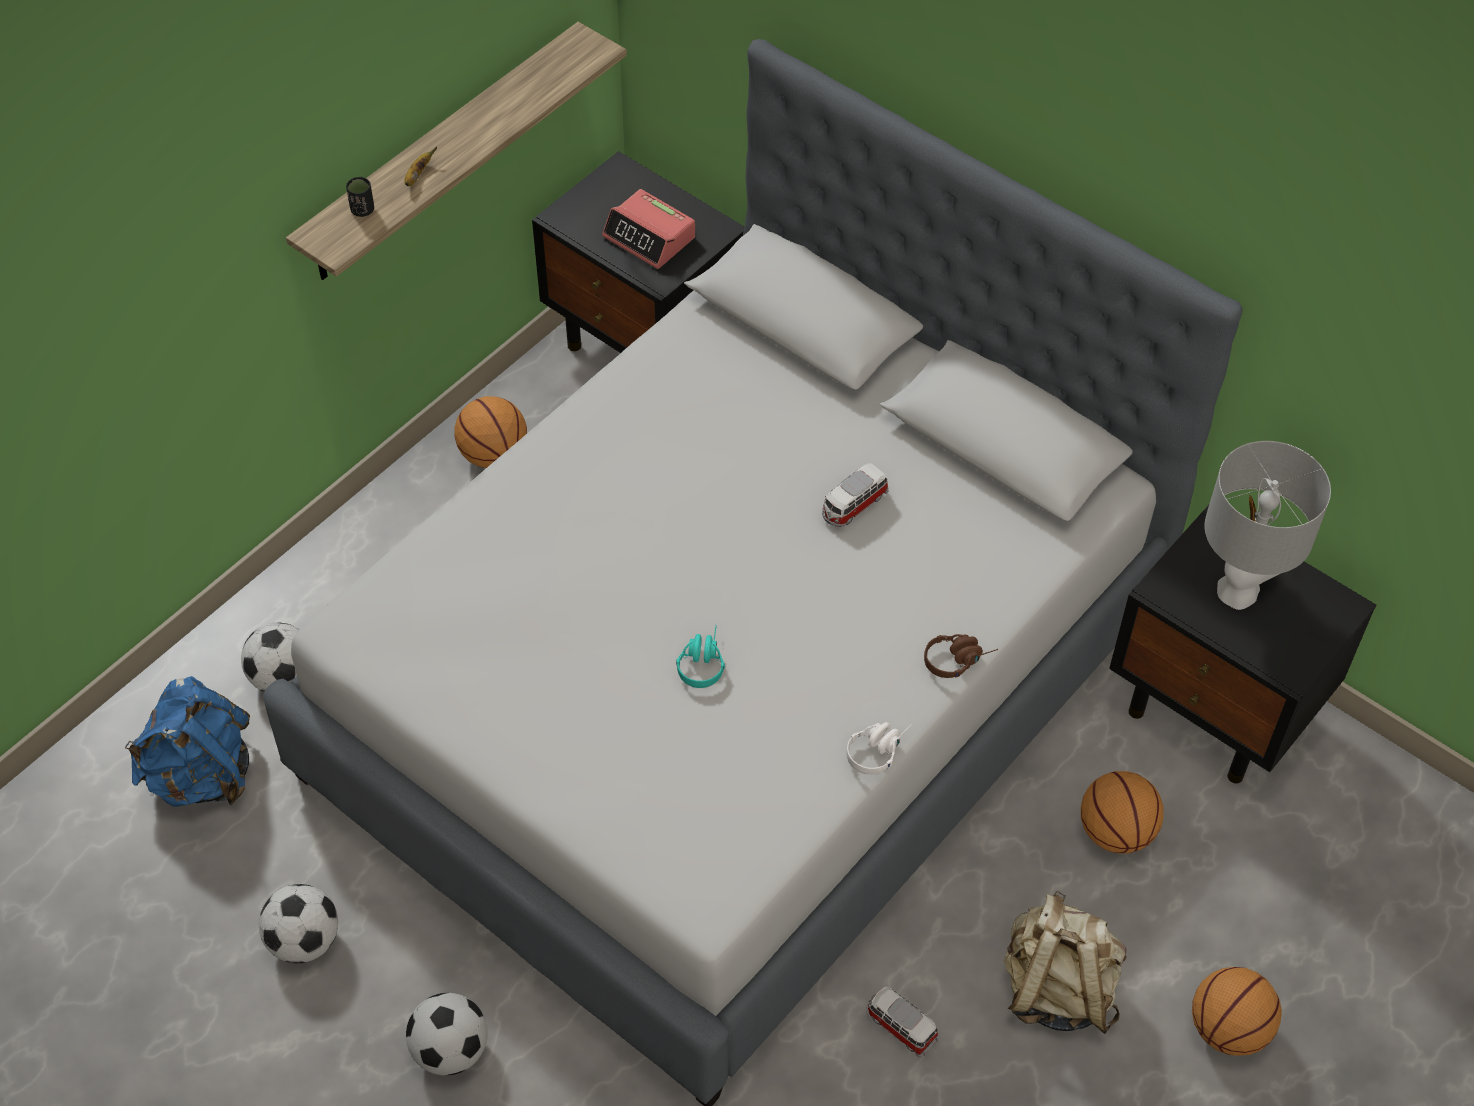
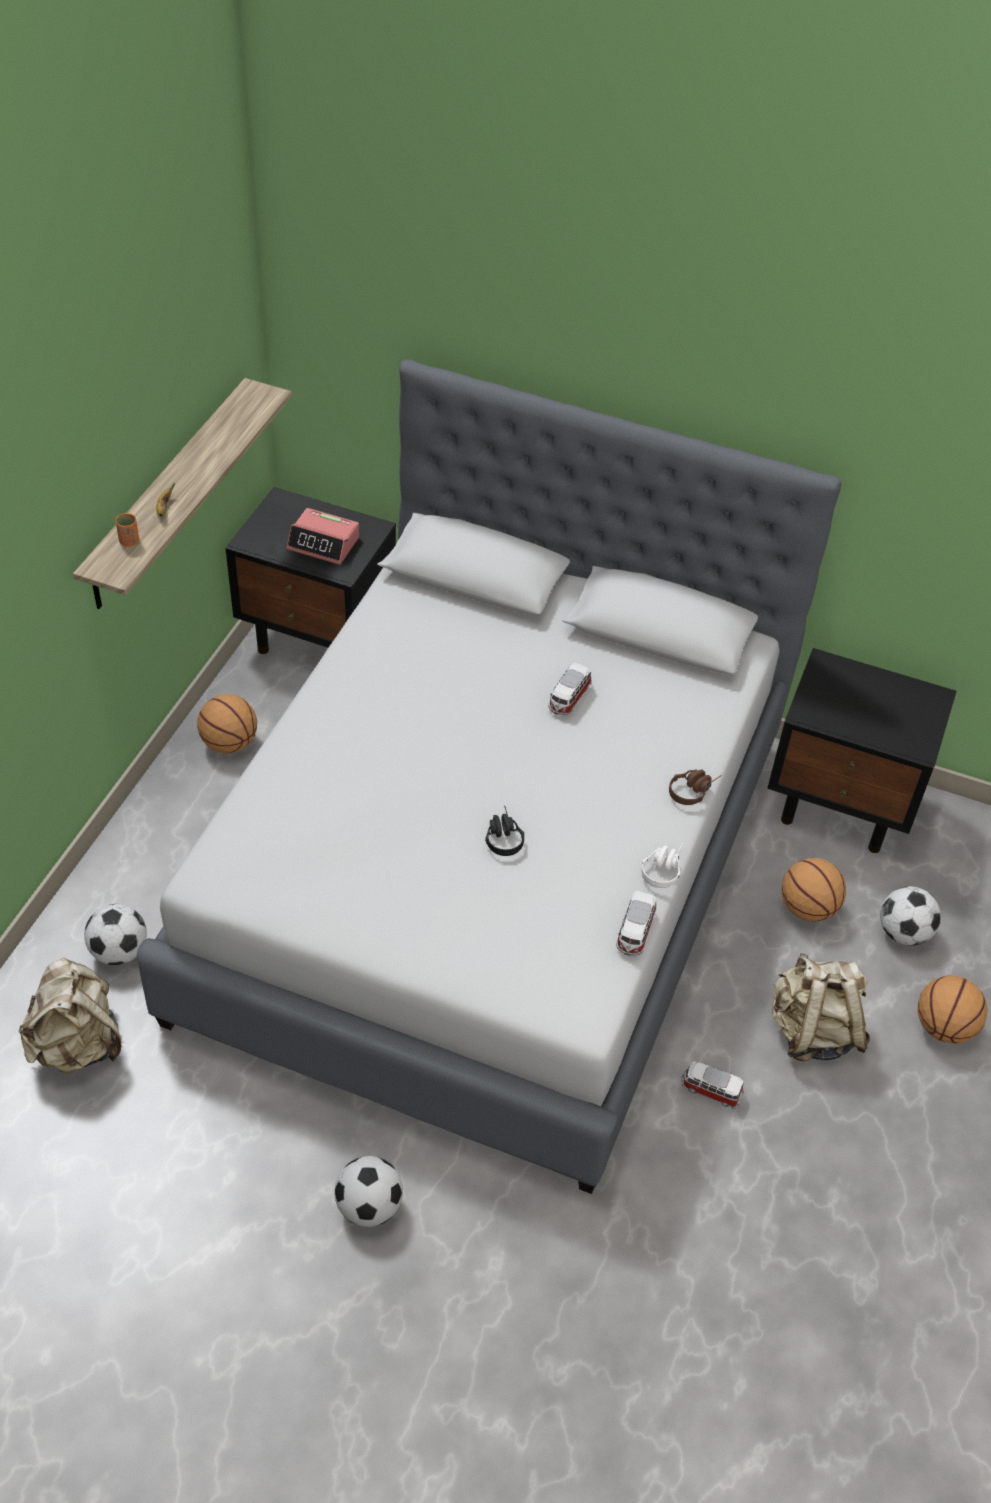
camera: 20 degrees left, 5 degrees down
(202, 775) = (78, 1045): blue backpack -> beige backpack
(304, 941) = (215, 1153): football -> football (903, 932)
(362, 210) = (129, 541): black cup -> orange cup
(701, 661) = (502, 836): turquoise headphones -> black headphones
(811, 819) = (635, 931): none -> toy car
(1238, 591) = (860, 702): grey table lamp -> none

